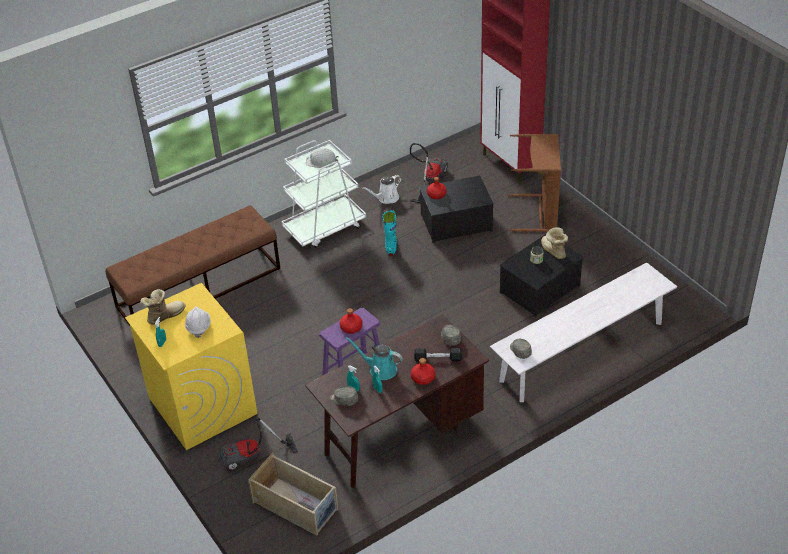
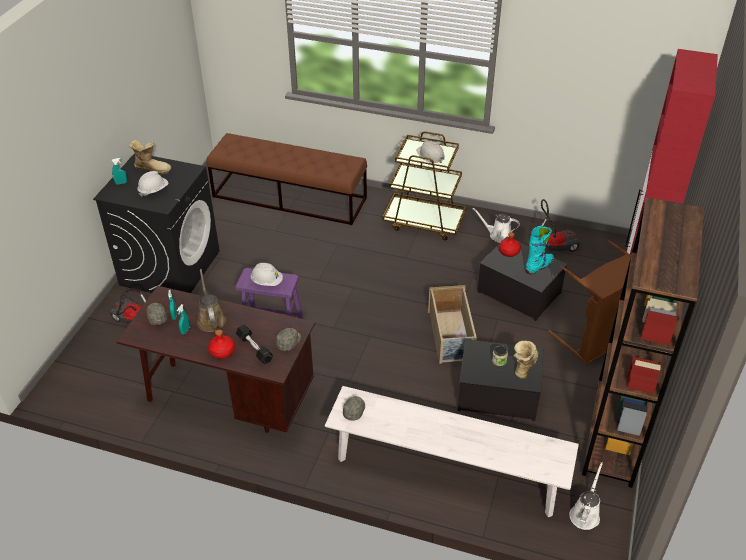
camera: 50 degrees right, 0 degrees up
(201, 405) = (170, 267): yellow washing machine -> black washing machine
(296, 506) = (105, 377): beige storage box -> beige storage box (451, 336)
(325, 227) = (424, 222): white cart -> brown cart
(351, 327) = (267, 282): red bottle -> white hard hat
(380, 369) = (210, 319): turquoise watering can -> brown watering can
(391, 246) = (444, 270): turquoise boot -> turquoise boot (539, 266)
(625, 256) = (613, 435): none -> brown bookcase
(672, 306) = (585, 513): none -> white watering can

